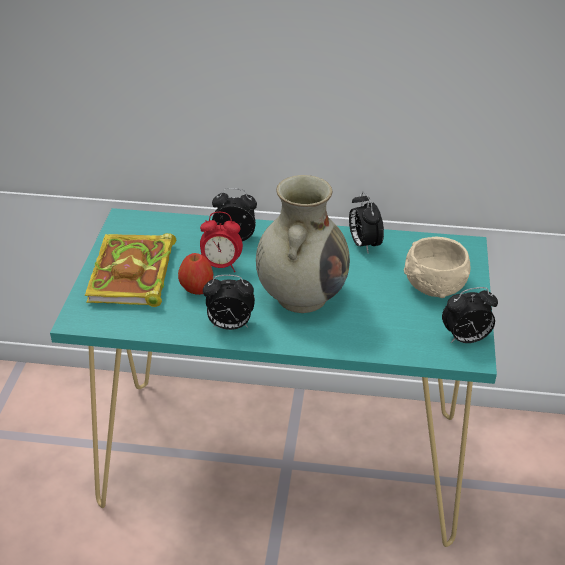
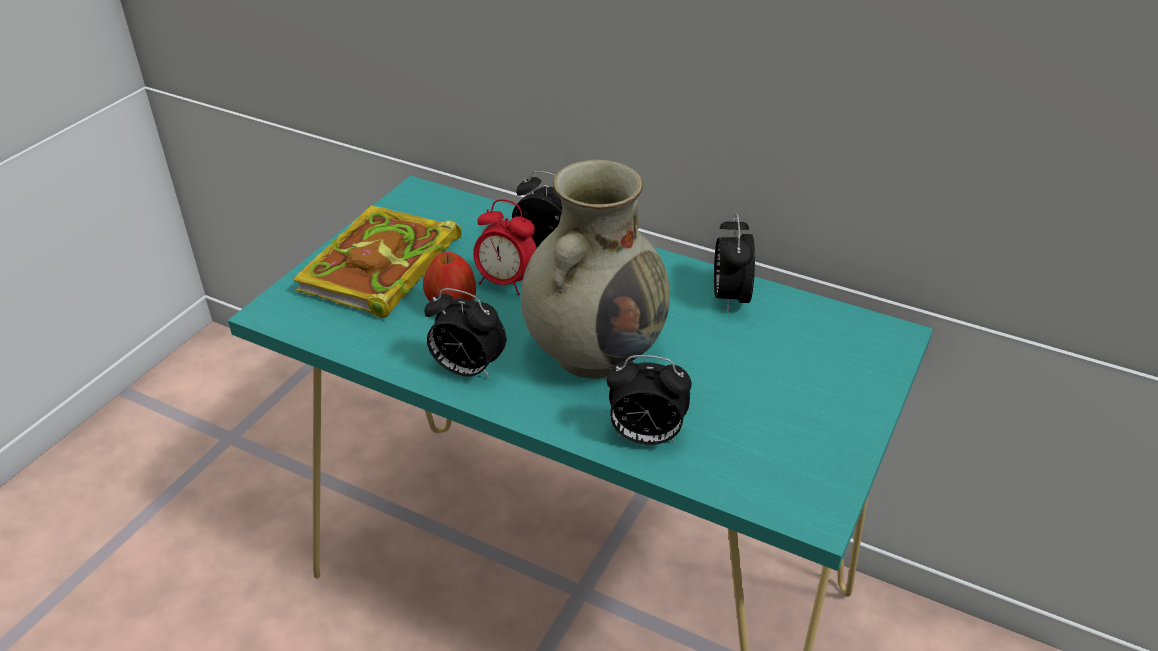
camera: 20 degrees right, 0 degrees up
(434, 285) = (808, 384): beige bowl -> none
(465, 339) = (816, 483): alarm clock -> alarm clock (645, 437)

